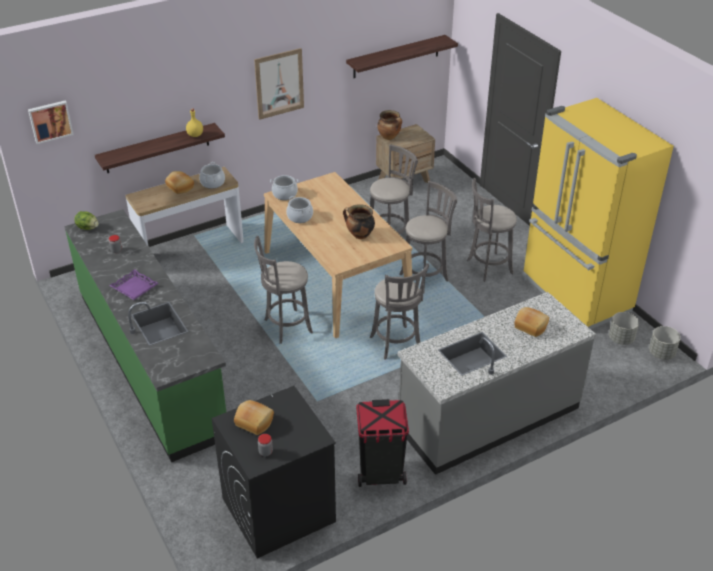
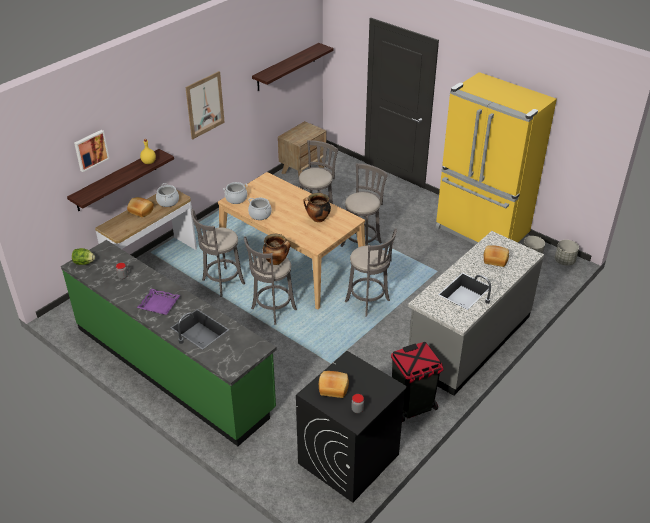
camera: 20 degrees left, 0 degrees up
(50, 121) = (29, 172): picture -> picture (90, 150)
(389, 137) = (289, 136): cooking pot -> cooking pot (276, 261)
(487, 267) = (405, 225): grey stool -> grey stool (221, 283)

